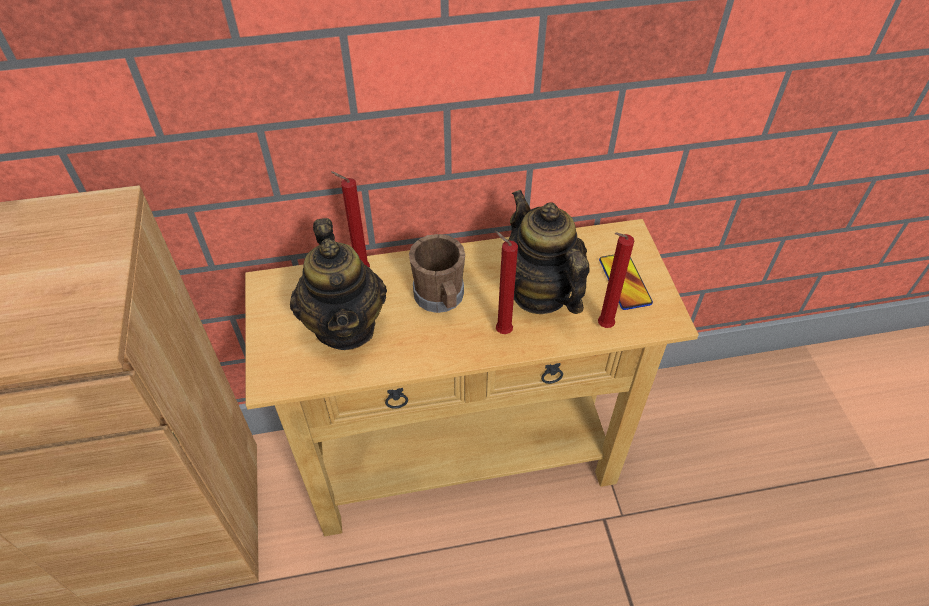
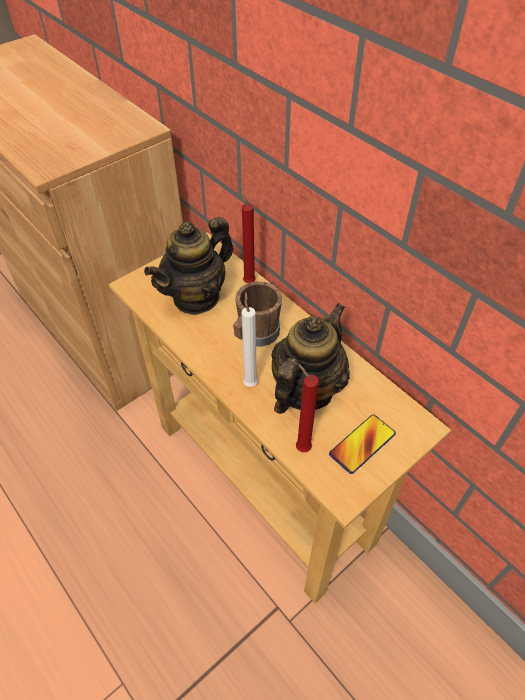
camera: 60 degrees right, 0 degrees up
(501, 330) = (250, 382): red candle -> white candle

